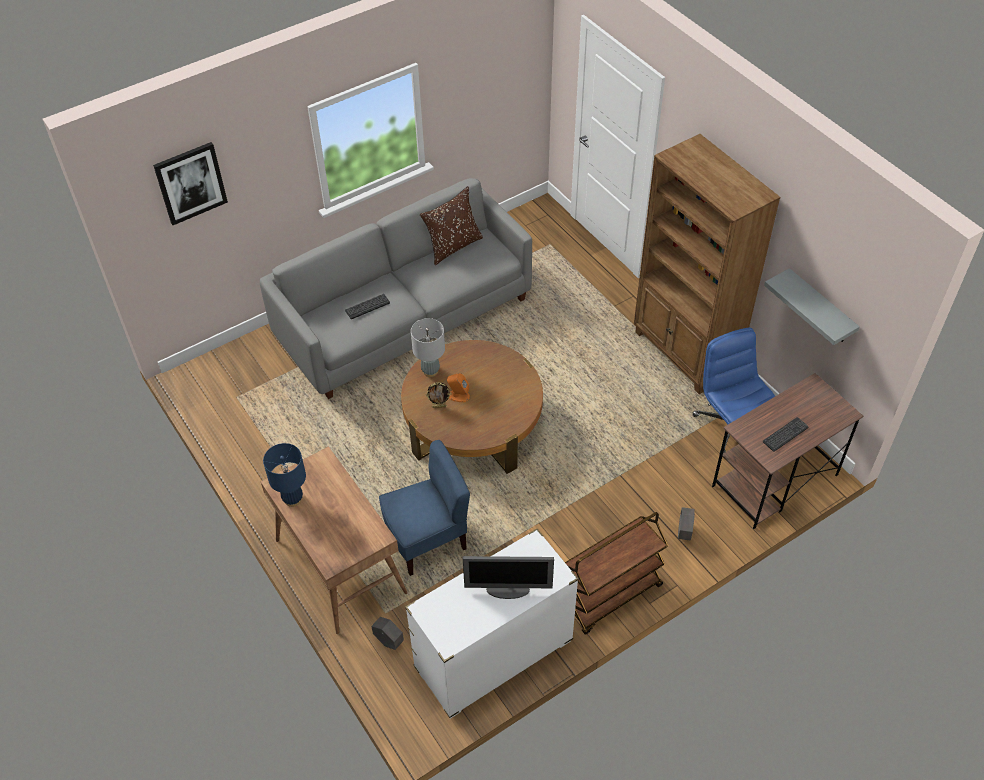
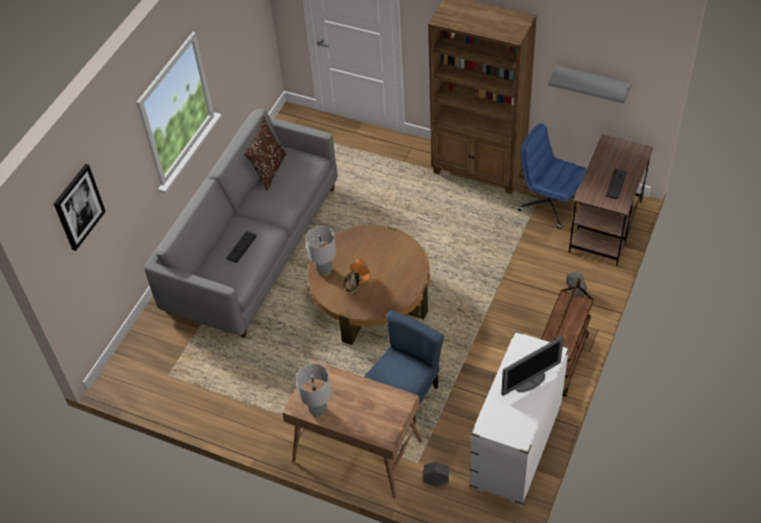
camera: 30 degrees left, 0 degrees up
(292, 499) = (318, 411): blue table lamp -> grey table lamp

